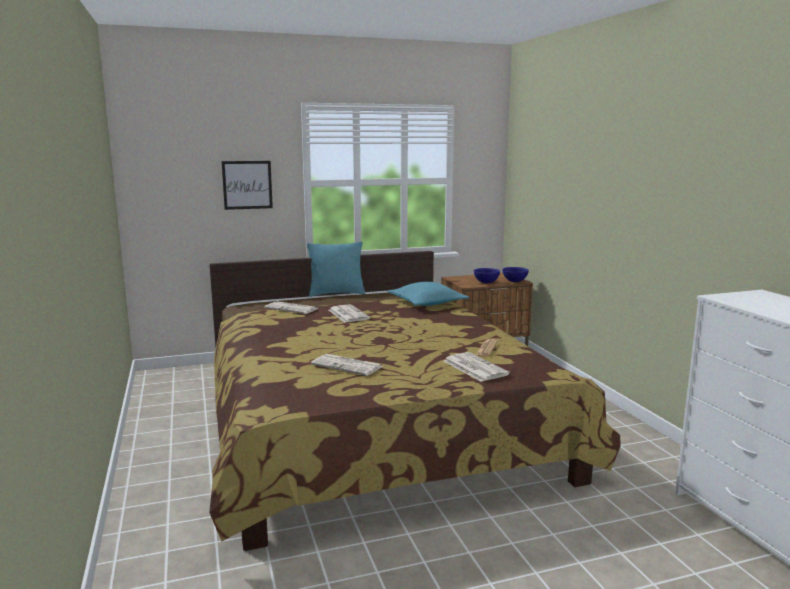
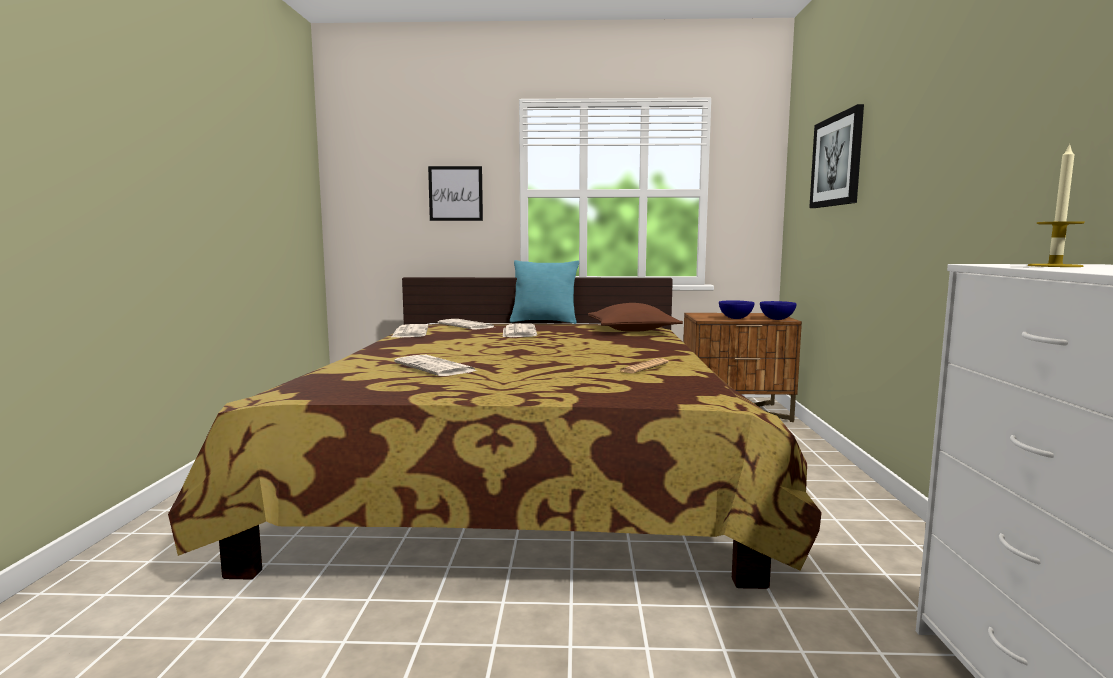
camera: 20 degrees right, 5 degrees down
(427, 303) = (632, 330): turquoise pillow -> brown pillow
(474, 367) = (594, 381): newspaper -> newspaper (410, 332)
(562, 172) = (837, 161): none -> picture
(753, 302) = (1055, 266): none -> candle

